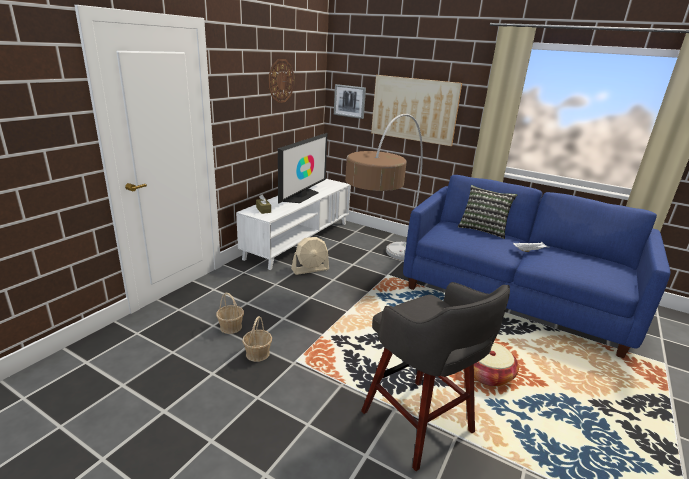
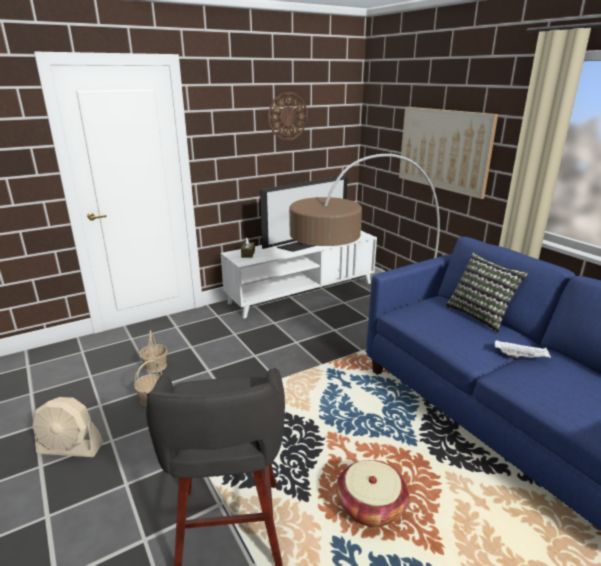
camera: 30 degrees right, 0 degrees up
(310, 269) = (283, 326): beige fan -> beige fan (70, 448)
(349, 101) = (381, 139): picture -> none

